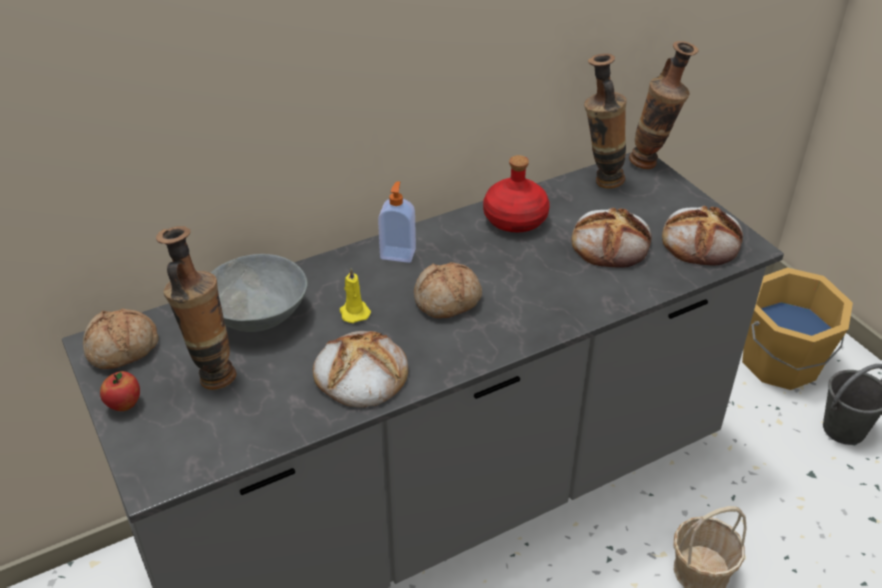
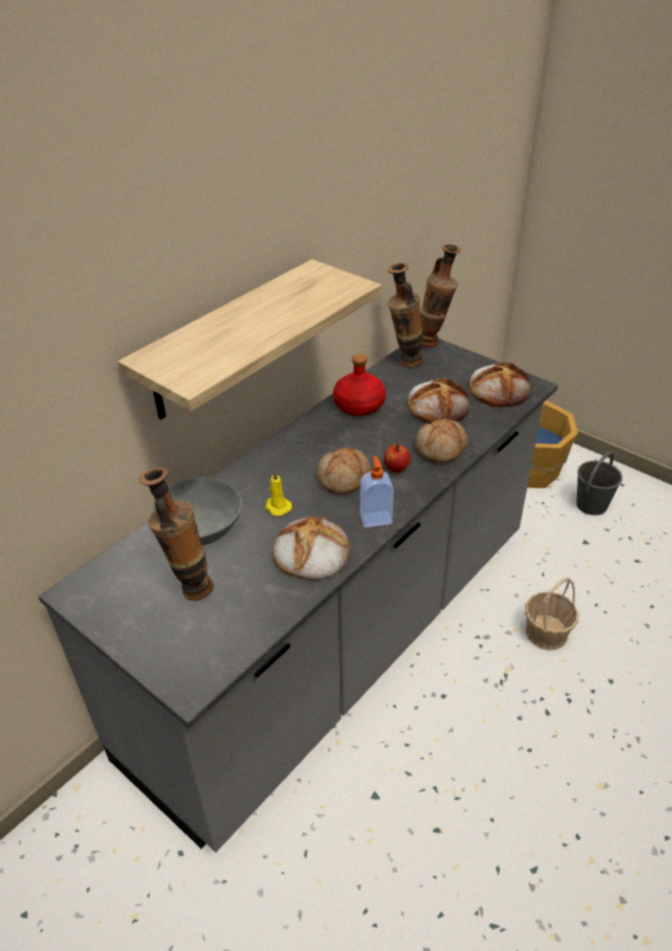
camera: 20 degrees left, 0 degrees up
(122, 349) = (99, 589): bread -> bread (441, 449)
(124, 404) = (128, 634): apple -> apple (396, 468)
(344, 105) = (228, 340): none -> shelf
(398, 253) = (285, 453): soap dispenser -> soap dispenser (375, 518)

